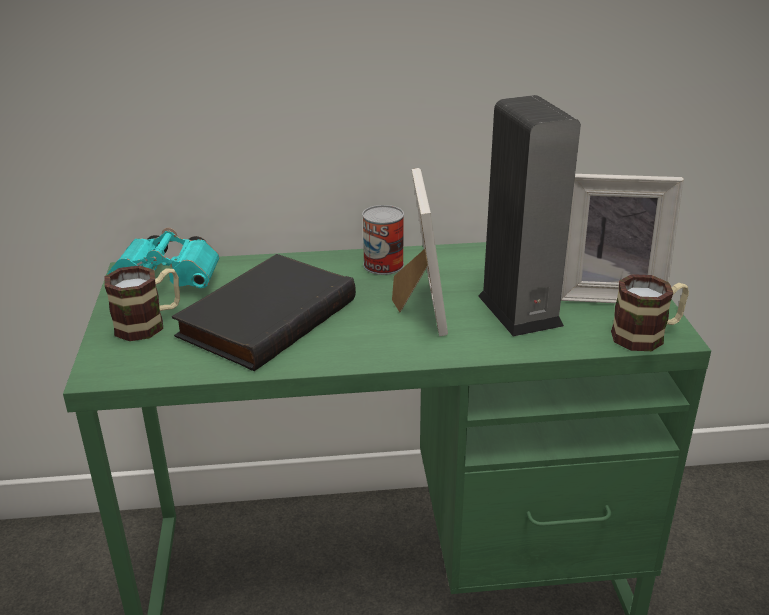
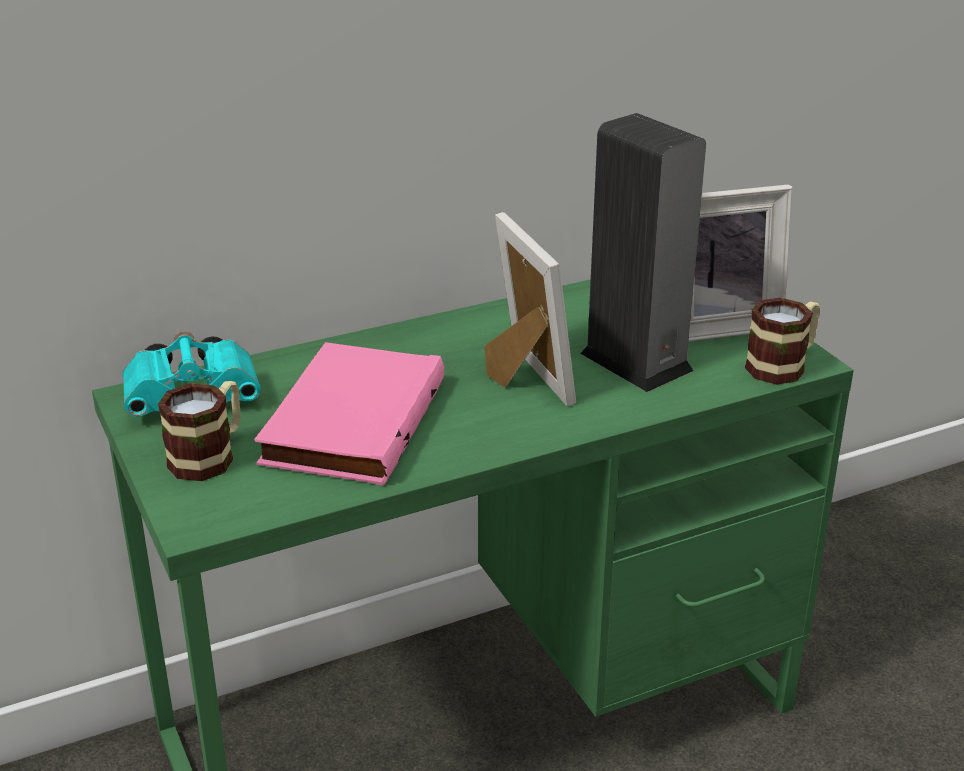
camera: 20 degrees left, 0 degrees up
(265, 316) = (350, 421): black book -> pink book
(383, 265) = (447, 335): can -> none

